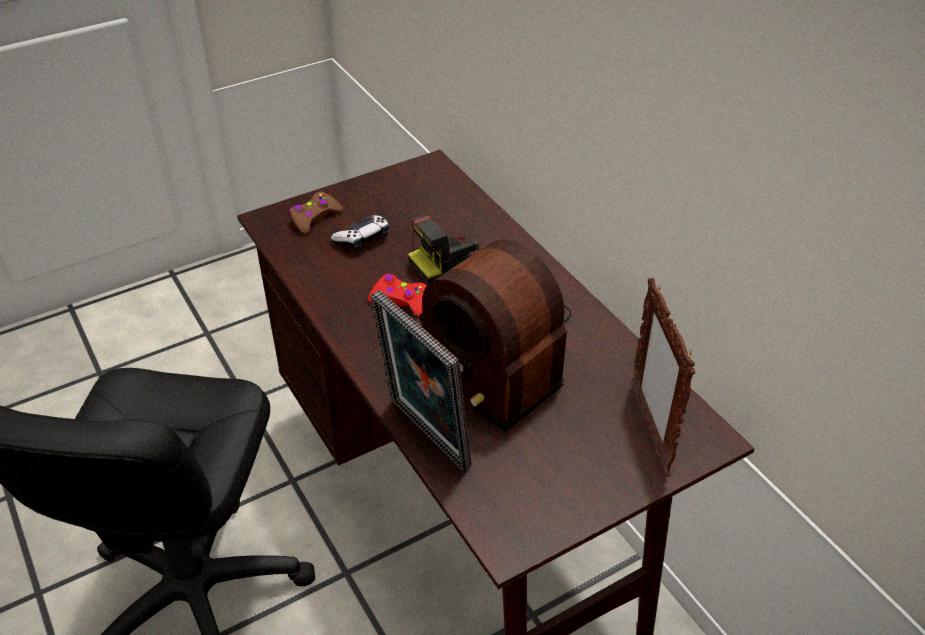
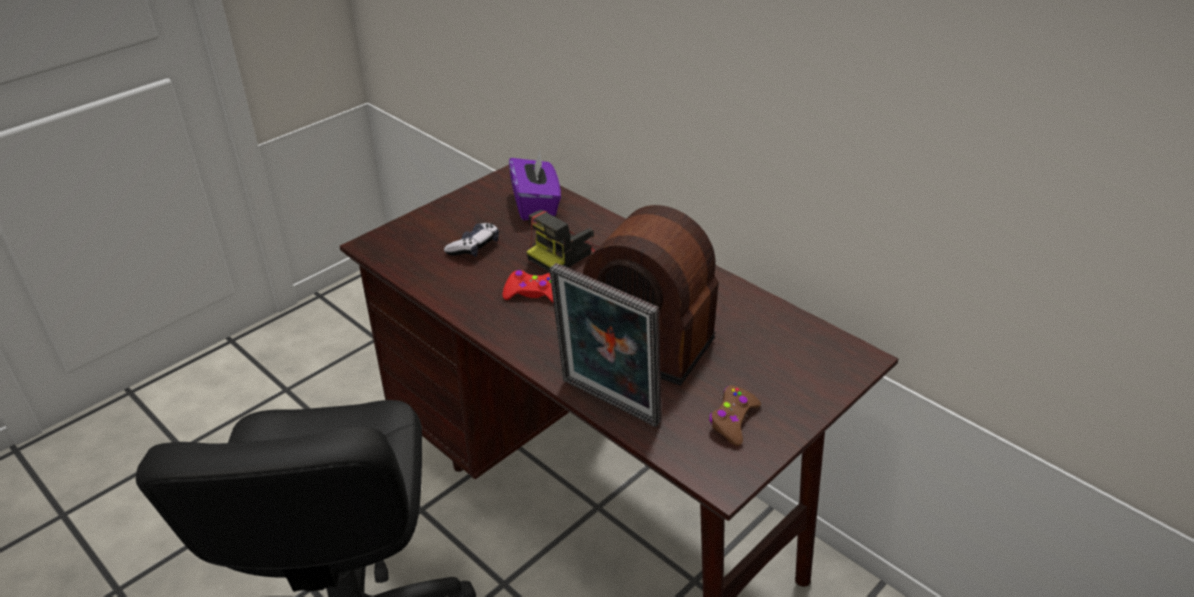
camera: 15 degrees left, 5 degrees down
(315, 218) = (419, 236): brown game controller -> brown game controller (733, 420)
(442, 202) = (536, 205): none -> purple tissue box
(649, 430) = (805, 361): picture frame -> none

